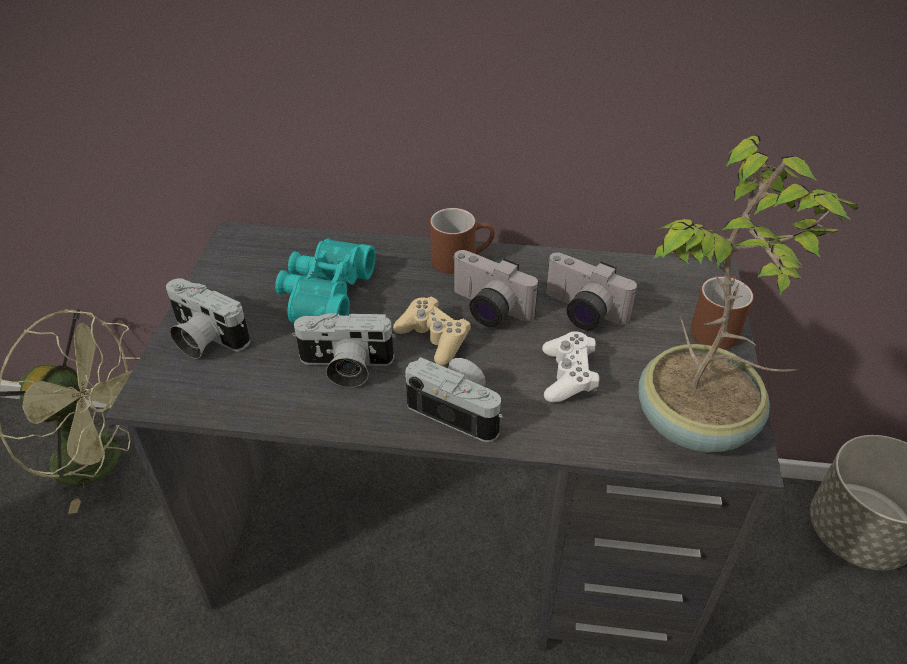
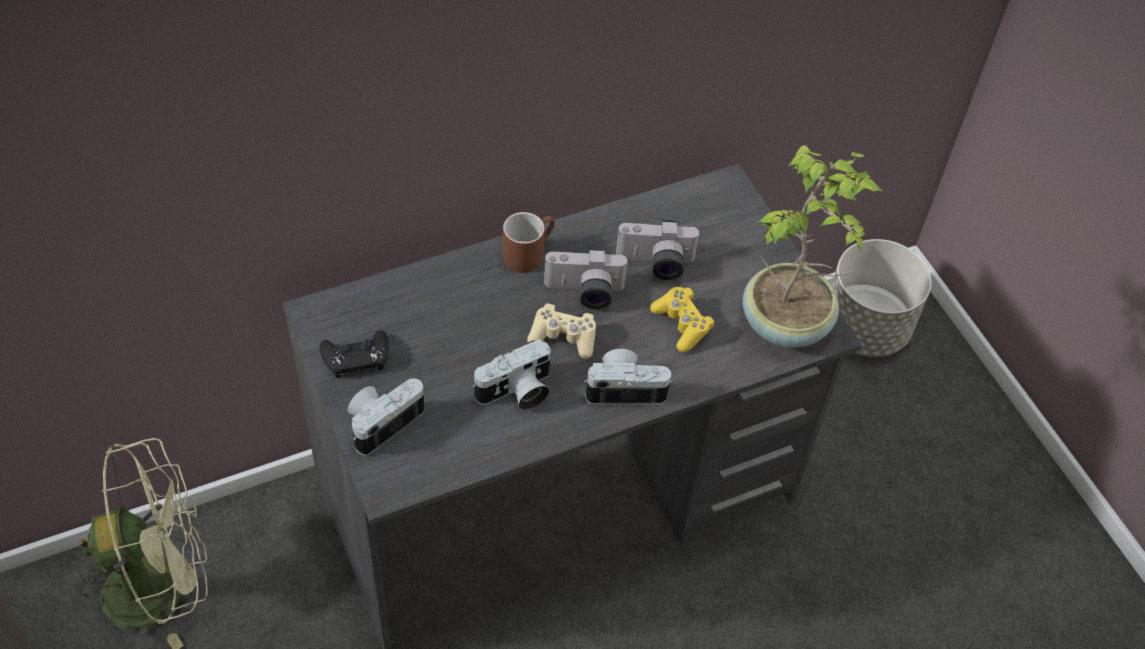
camera: 35 degrees left, 10 degrees up
(204, 338) = (383, 421): camera -> camera turned 135 degrees clockwise
(234, 280) = (356, 357): none -> black game controller
(323, 294) = (444, 336): turquoise binoculars -> none
(568, 376) = (682, 324): white game controller -> yellow game controller
(715, 326) = (756, 234): brown mug -> none

